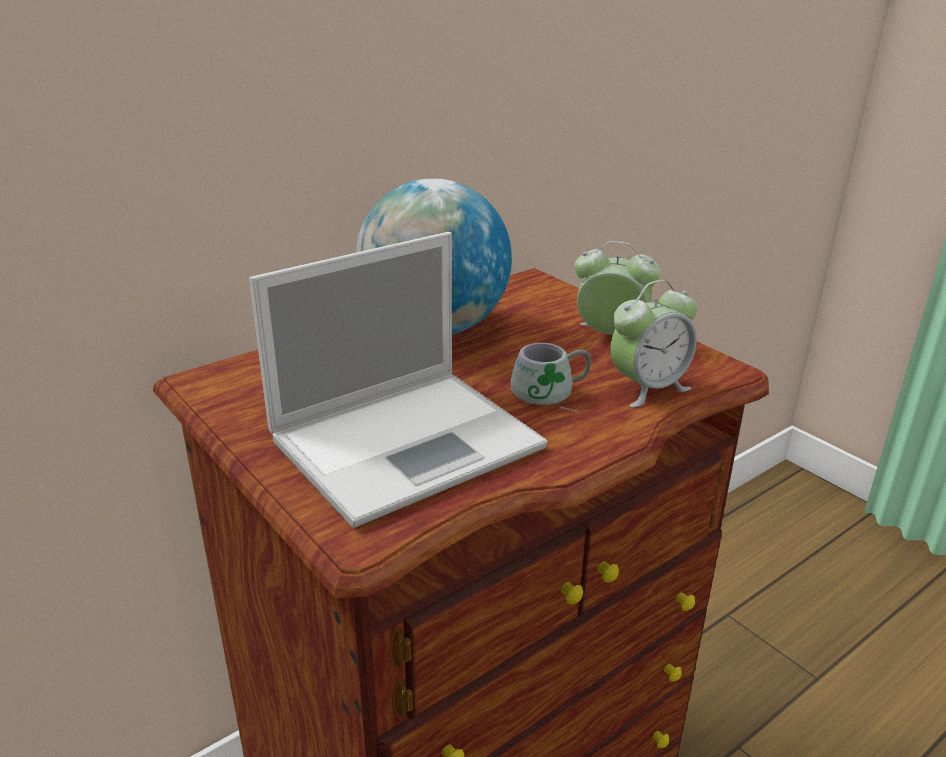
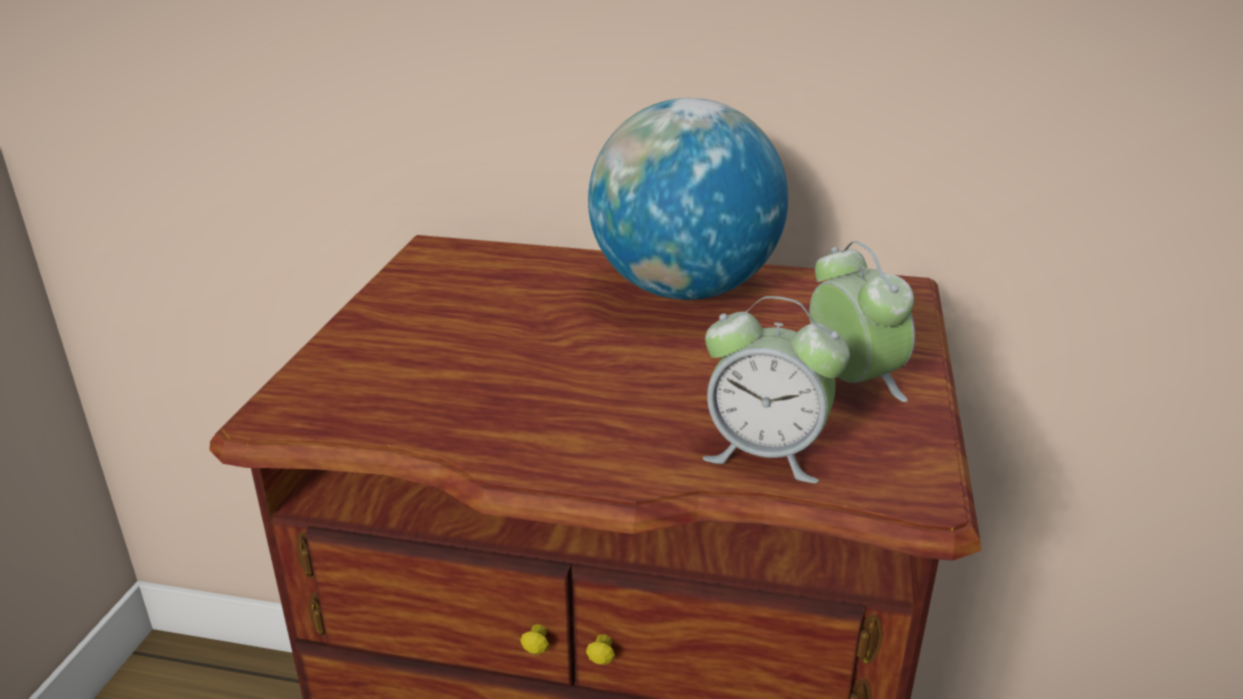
camera: 50 degrees right, 0 degrees up
(410, 441) = (455, 369): laptop -> none
(551, 394) = (653, 401): grey mug -> none

